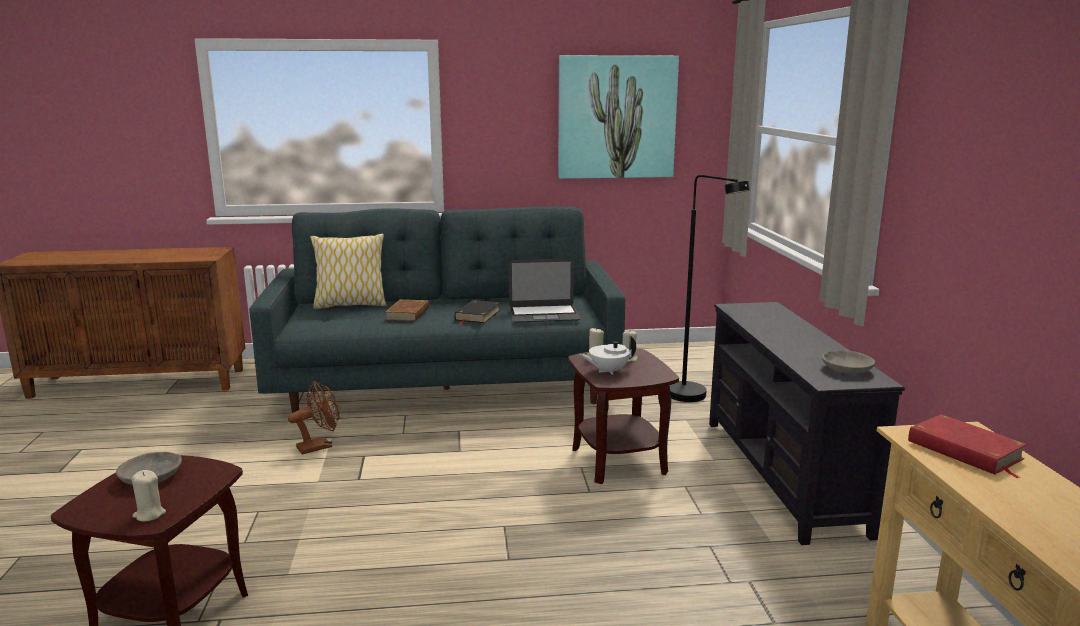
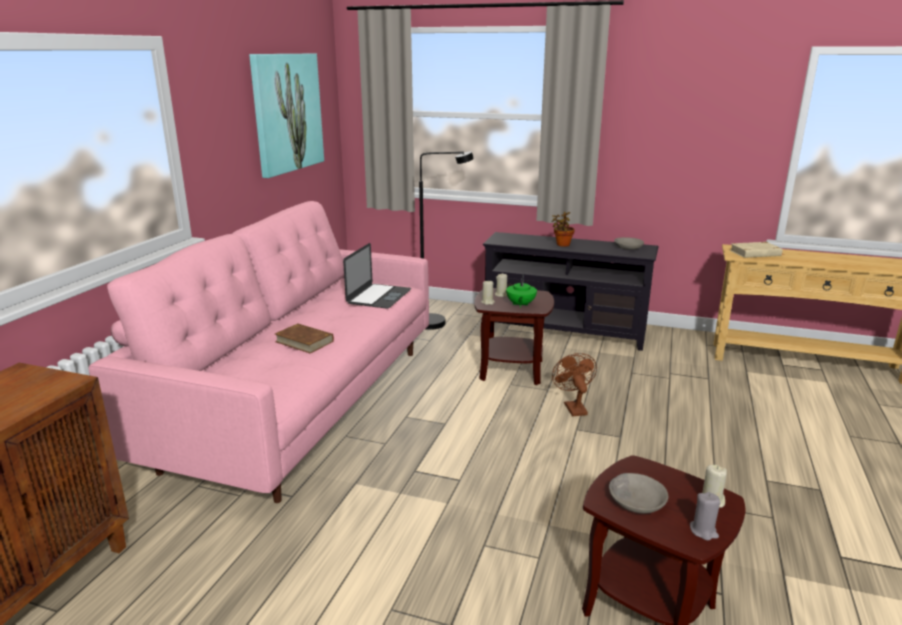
camera: 65 degrees left, 5 degrees up
(95, 513) = (703, 531): none -> grey candle
(319, 446) = (370, 493): brown fan -> brown fan (573, 407)
(350, 305) = (225, 364): pillow -> none
(447, 386) = (302, 404): grey sofa -> pink sofa
(477, 315) = (349, 317): black book -> none
(608, 371) = (520, 305): white teapot -> green teapot
(781, 335) = (562, 245): none -> potted plant
(964, 450) = (755, 253): red book -> beige book

